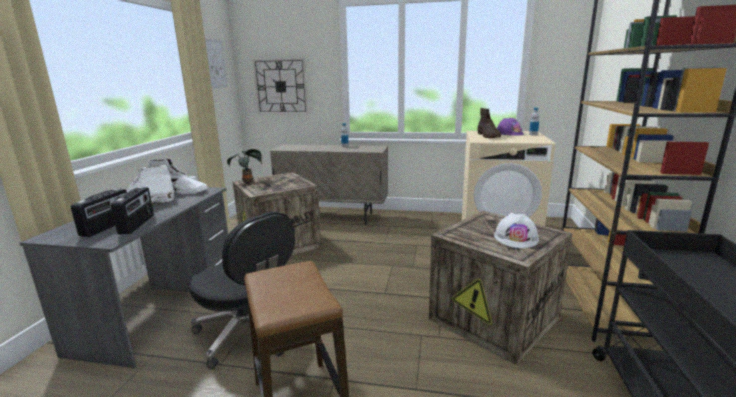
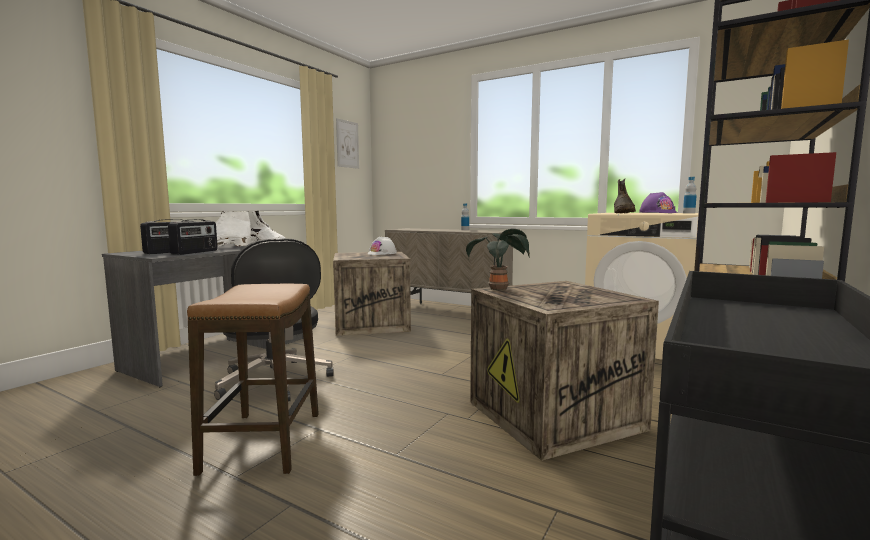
camera: 20 degrees right, 10 degrees down
(248, 181) = (349, 253): potted plant -> potted plant (499, 289)
(281, 86) = (411, 169): wall clock -> none
(516, 238) = (570, 297): white hard hat -> white hard hat (382, 253)

